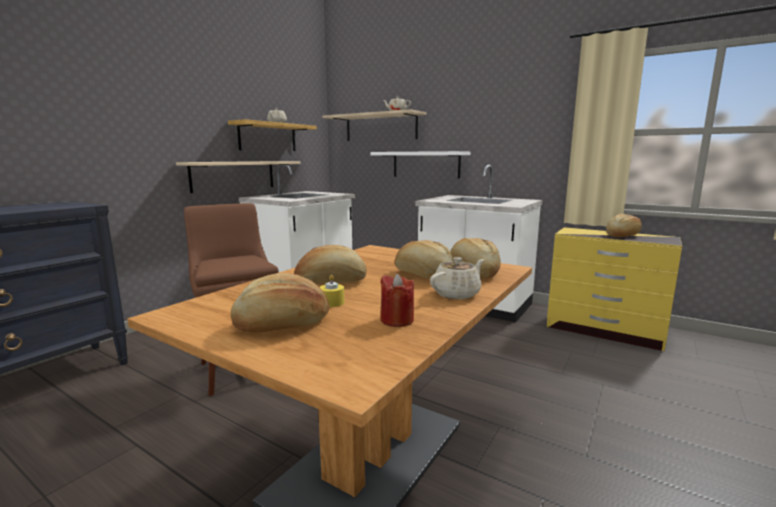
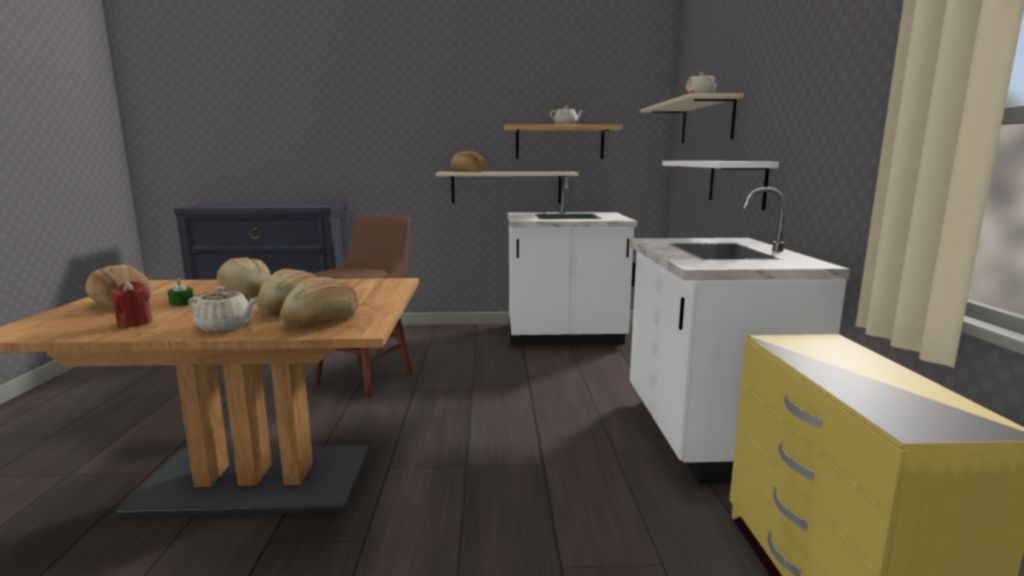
camera: 55 degrees right, 0 degrees up
(332, 302) = (181, 303): yellow candle -> green candle
(622, 235) = (873, 380): bread -> bread (468, 172)

